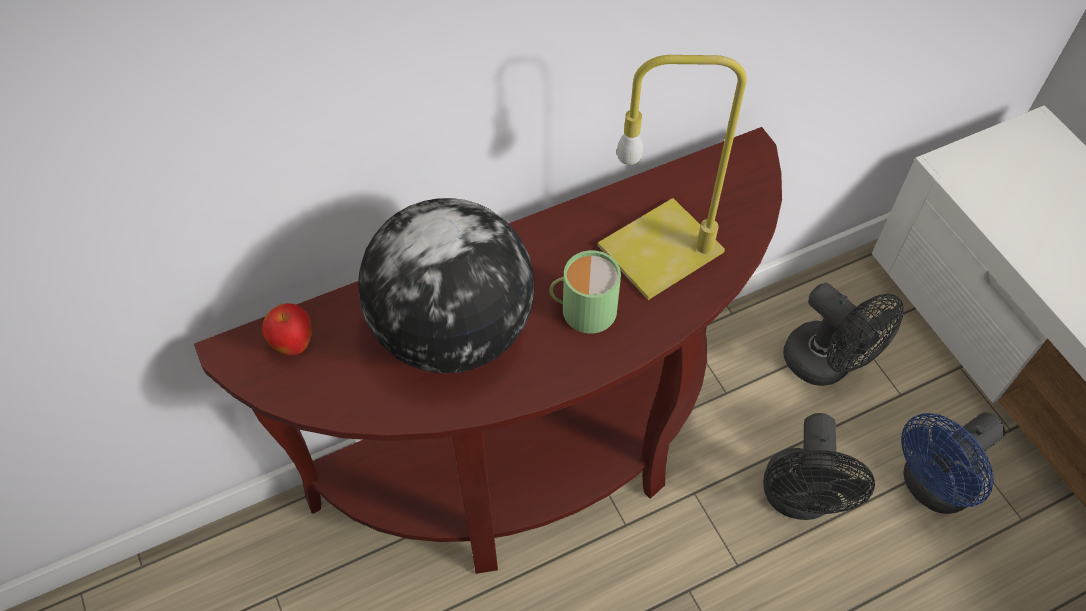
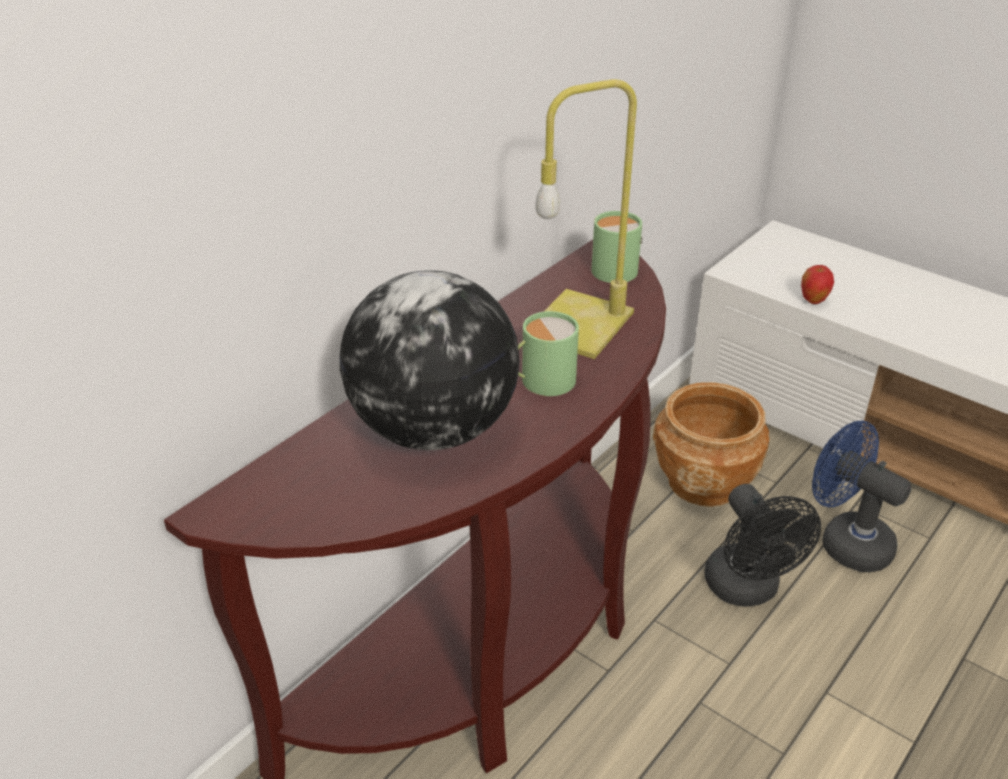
camera: 25 degrees left, 20 degrees down
(294, 345) = (278, 487): apple -> apple (813, 301)
(741, 182) = (613, 268): none -> green mug
(827, 365) = (703, 481): black fan -> brown planter
(930, 487) = (846, 541): blue fan -> blue fan turned 105 degrees clockwise

